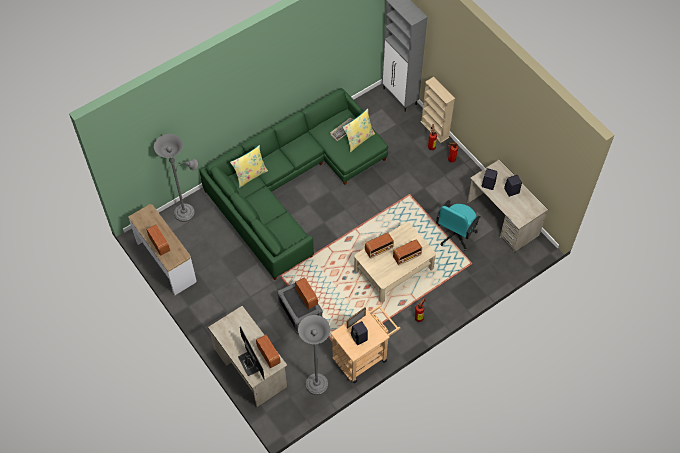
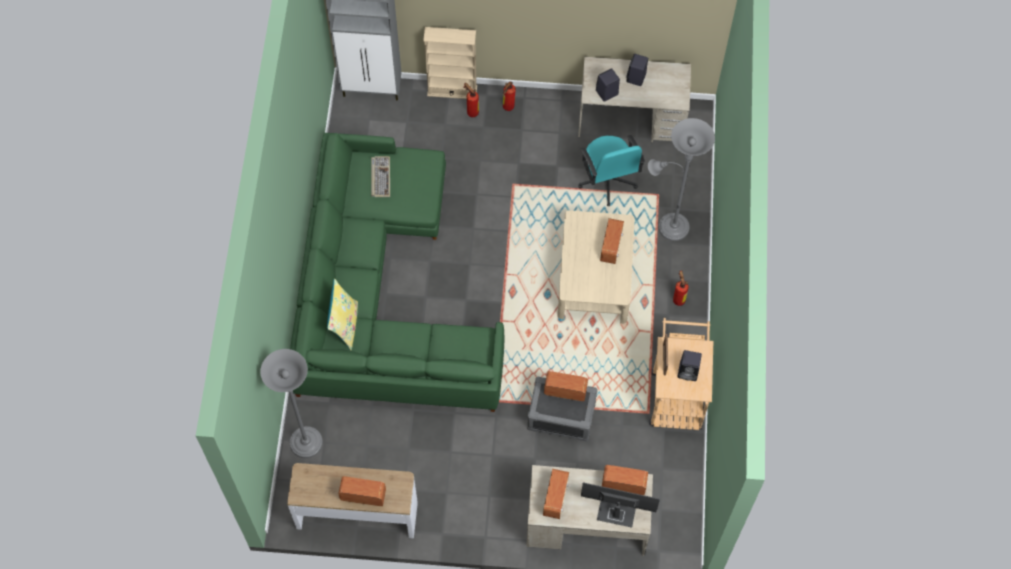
camera: 50 degrees left, 5 degrees up
(315, 381) = (664, 468): grey floor lamp -> grey floor lamp (669, 226)
(358, 139) = (407, 173): yellow pillow -> none
(379, 249) = (576, 268): radio -> radio (555, 498)

